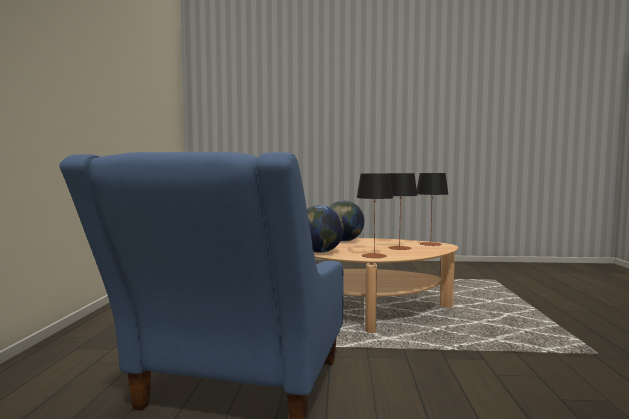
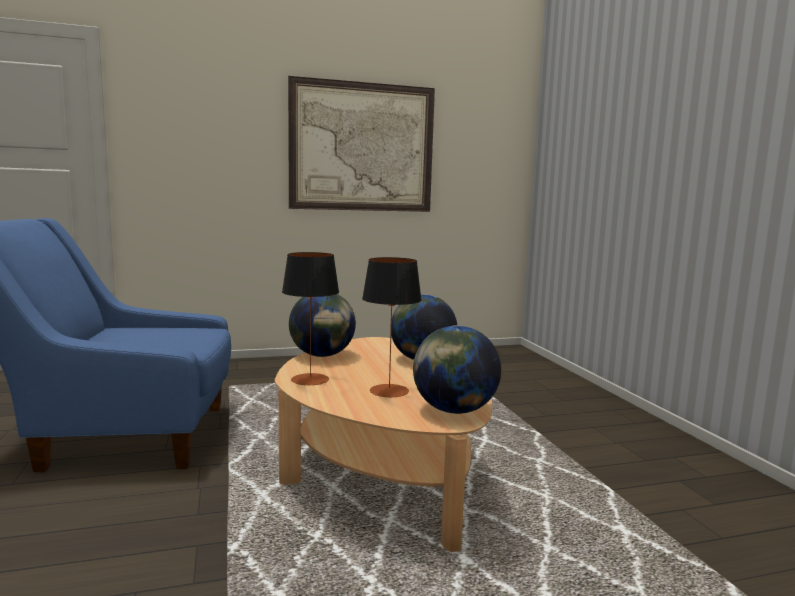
camera: 70 degrees right, 5 degrees up
(119, 98) = (362, 147): none -> picture
(430, 244) = (454, 410): table lamp -> globe

